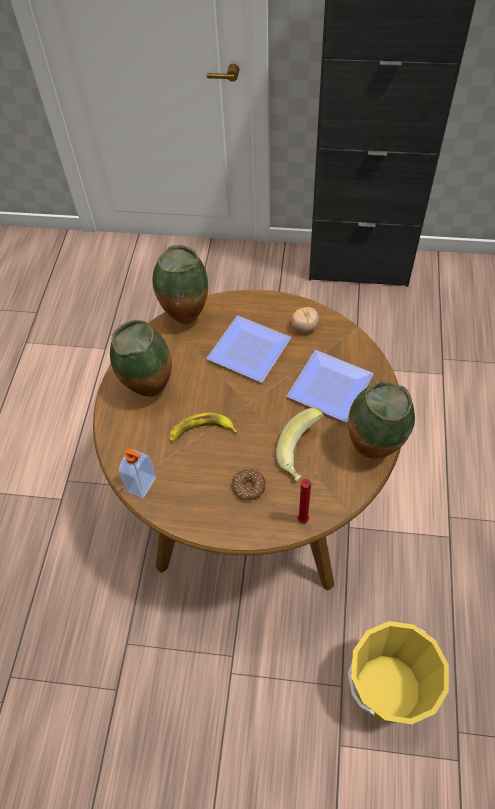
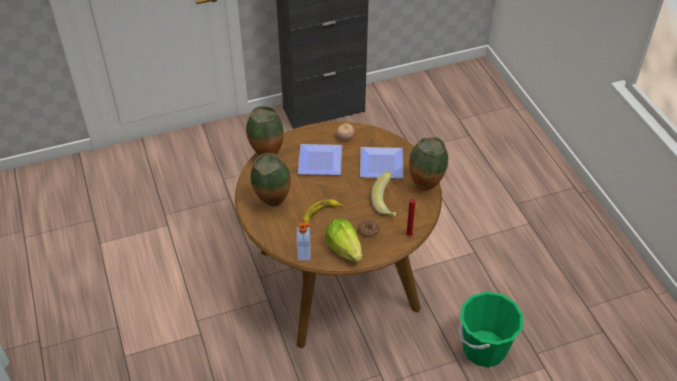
camera: 30 degrees left, 10 degrees down
(199, 501) = (344, 249): none -> lettuce
(387, 687) = (484, 349): yellow bucket -> green bucket

